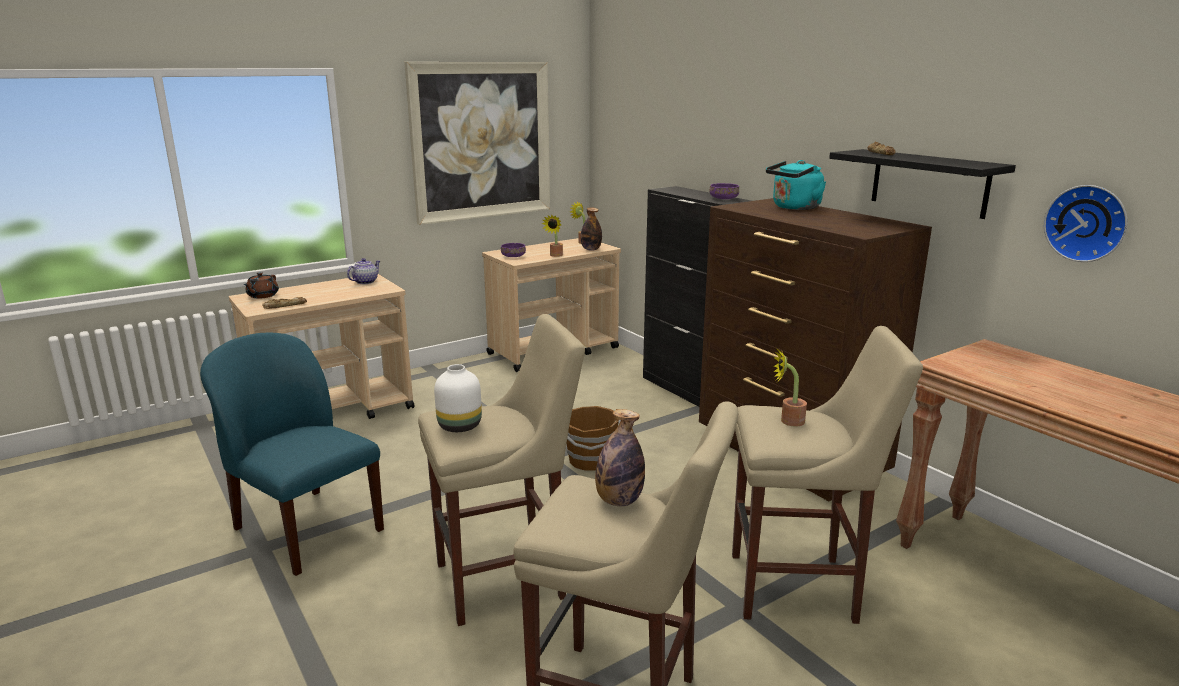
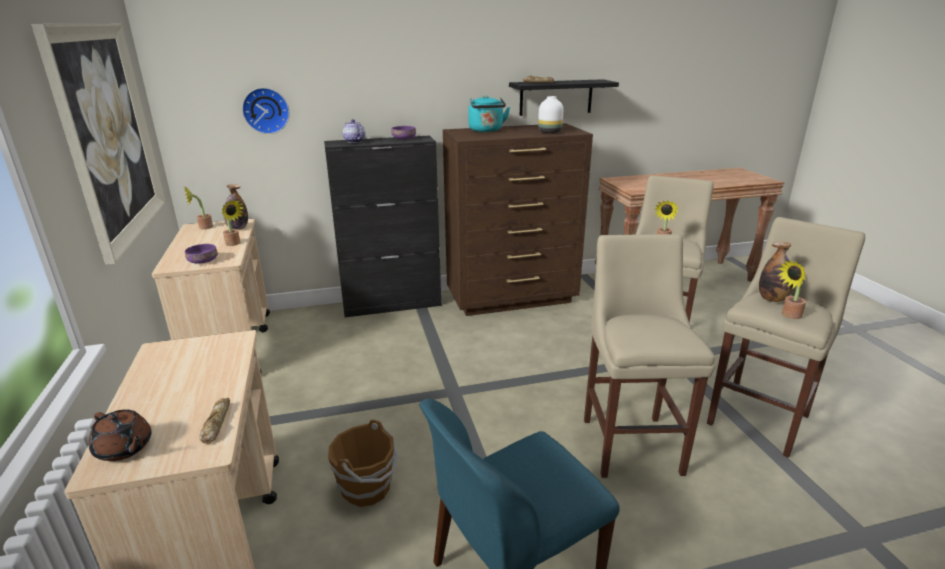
camera: 70 degrees left, 5 degrees up
(365, 282) = (176, 353): teapot -> teapot (354, 141)
(460, 425) = (657, 336): white vase -> white vase (549, 132)
(566, 510) = (788, 315): none -> potted plant
(590, 461) = (473, 371): brown bucket -> brown bucket (367, 488)
(1087, 223) = (637, 103): wall clock -> wall clock (266, 110)

